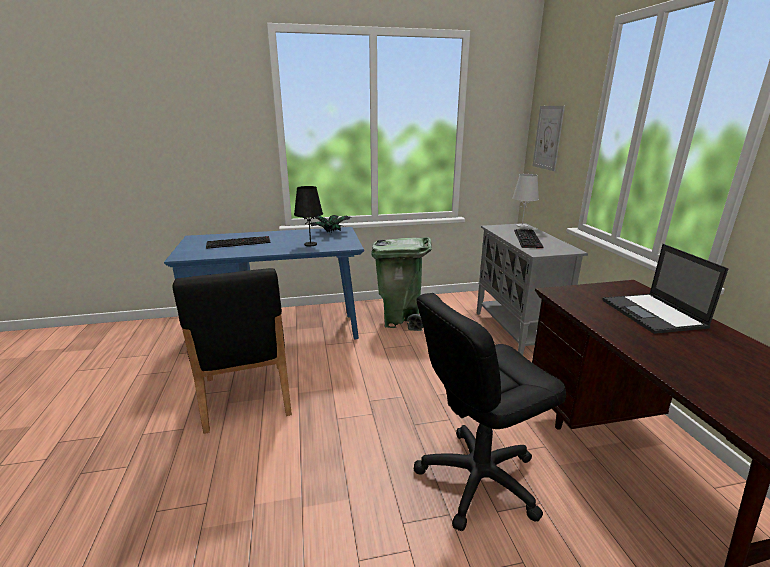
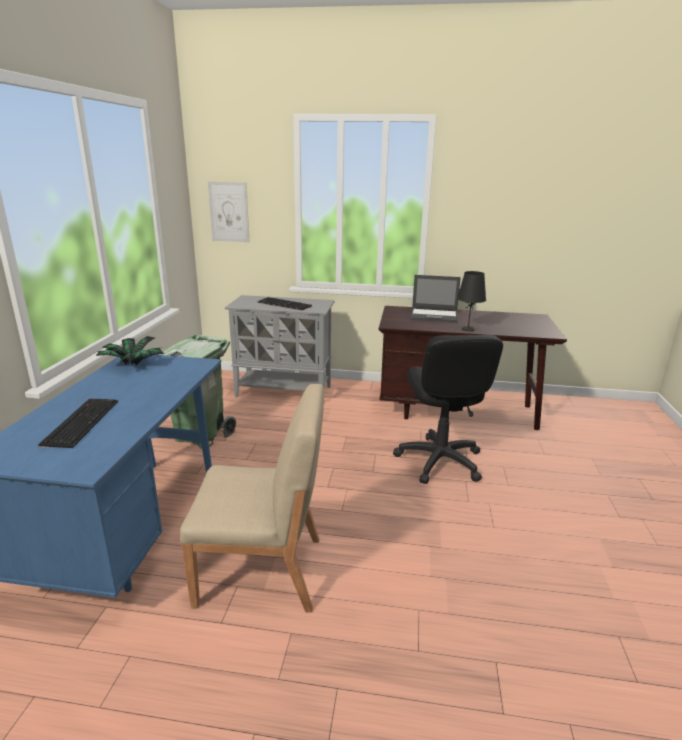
camera: 70 degrees left, 0 degrees up
(246, 397) = (262, 571): black chair -> beige chair
(310, 244) = (164, 380): black table lamp -> black table lamp (468, 329)
(521, 226) = (247, 297): white table lamp -> none

